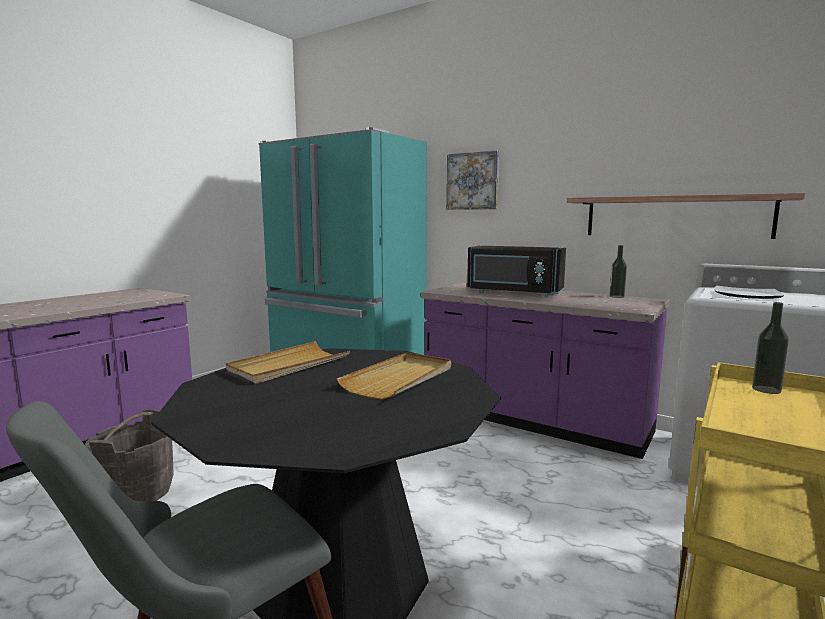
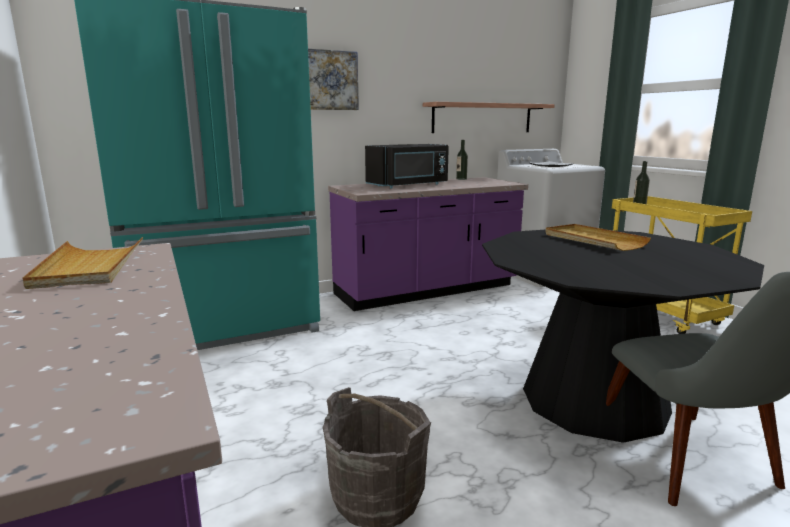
camera: 60 degrees left, 5 degrees up
(289, 366) = (534, 256): beige tray -> beige tray (90, 266)

